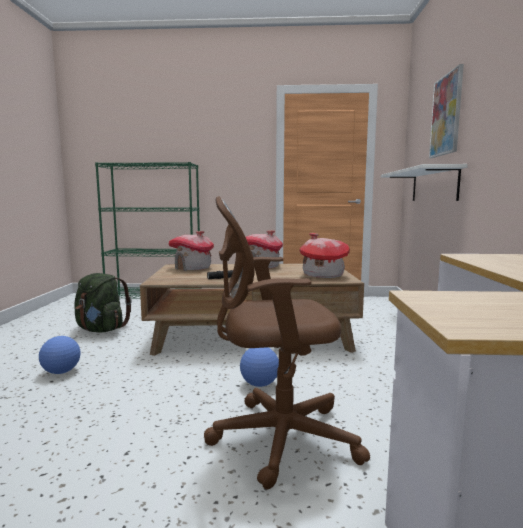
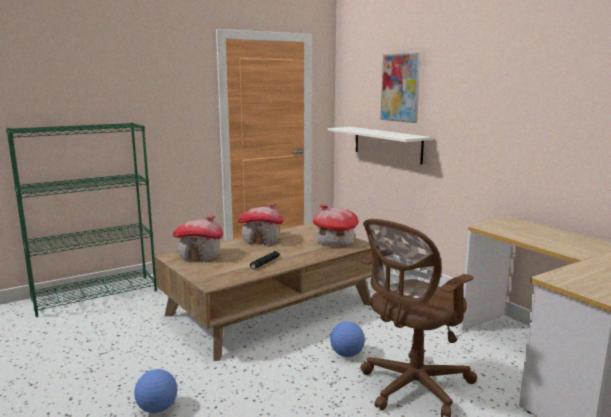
camera: 35 degrees left, 5 degrees up
(101, 330) = (106, 352): green backpack -> none

